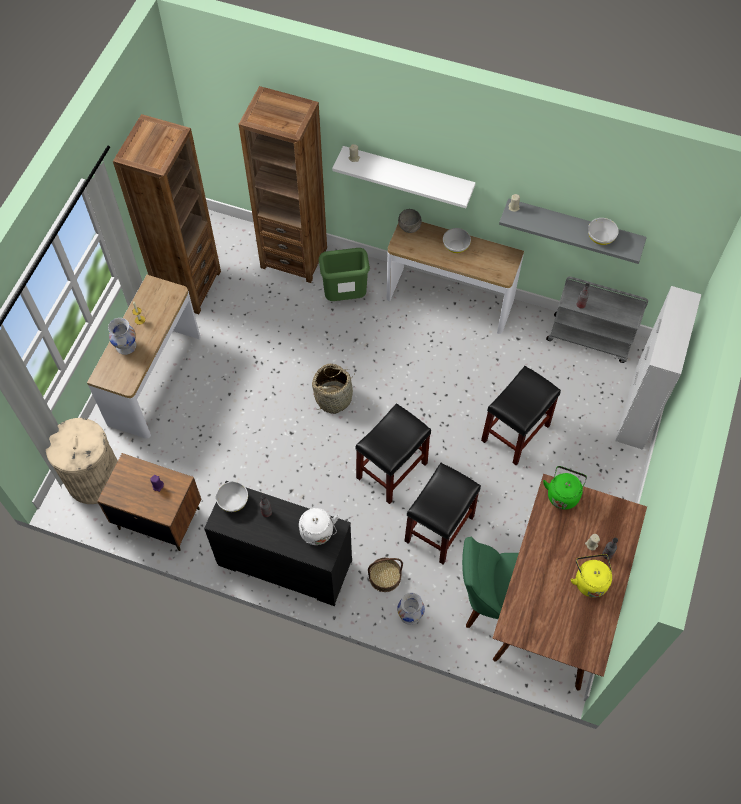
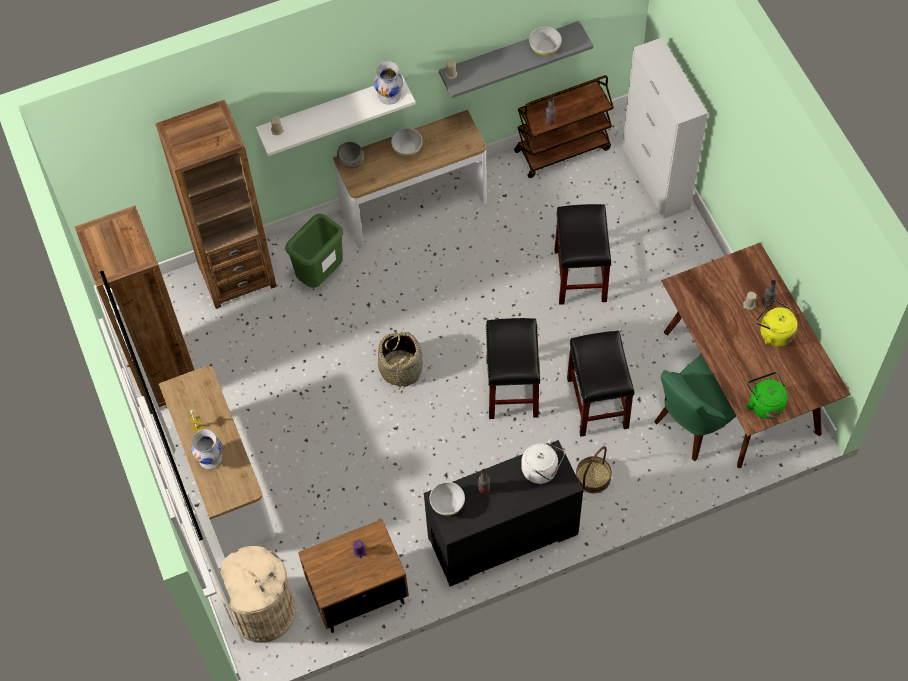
camera: 40 degrees left, 0 degrees up
(410, 615) = (643, 489): white vase -> white vase (390, 95)
(563, 494) = (691, 283): green kettle -> green kettle (764, 403)
(590, 338) = (562, 149): grey cart -> brown cart

